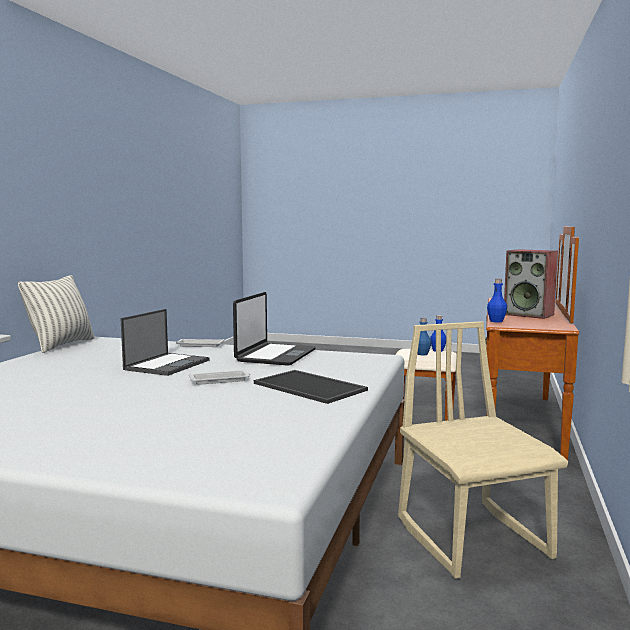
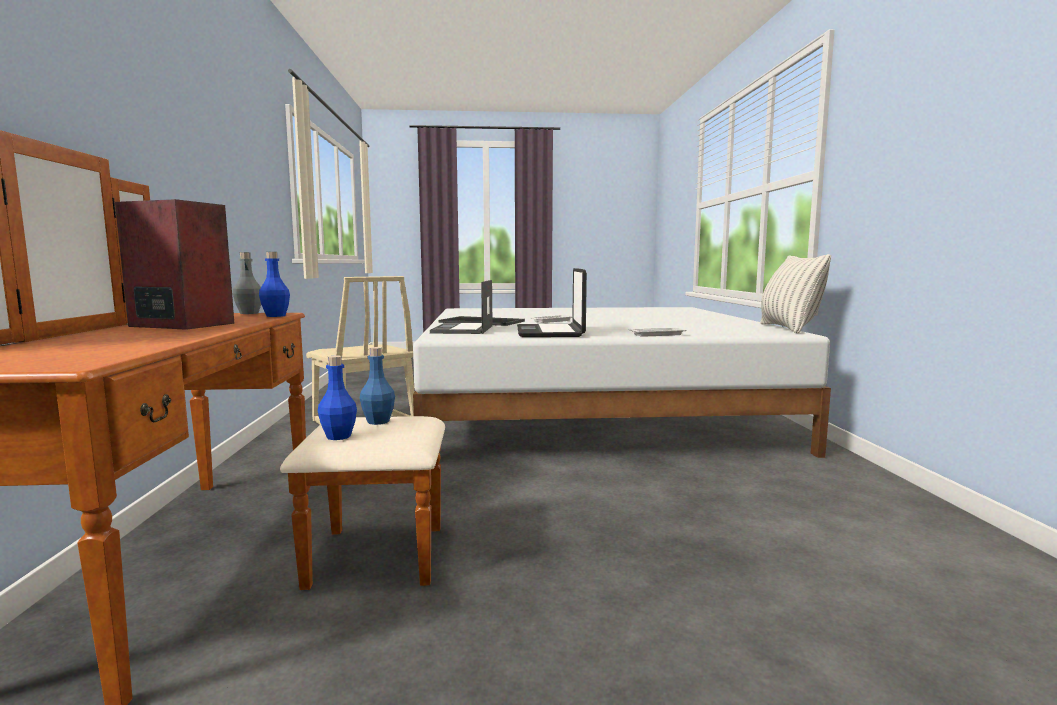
camera: 160 degrees right, 0 degrees up
(167, 365) = (622, 324): laptop -> laptop (463, 329)
(525, 326) = (249, 313): none -> grey bottle

